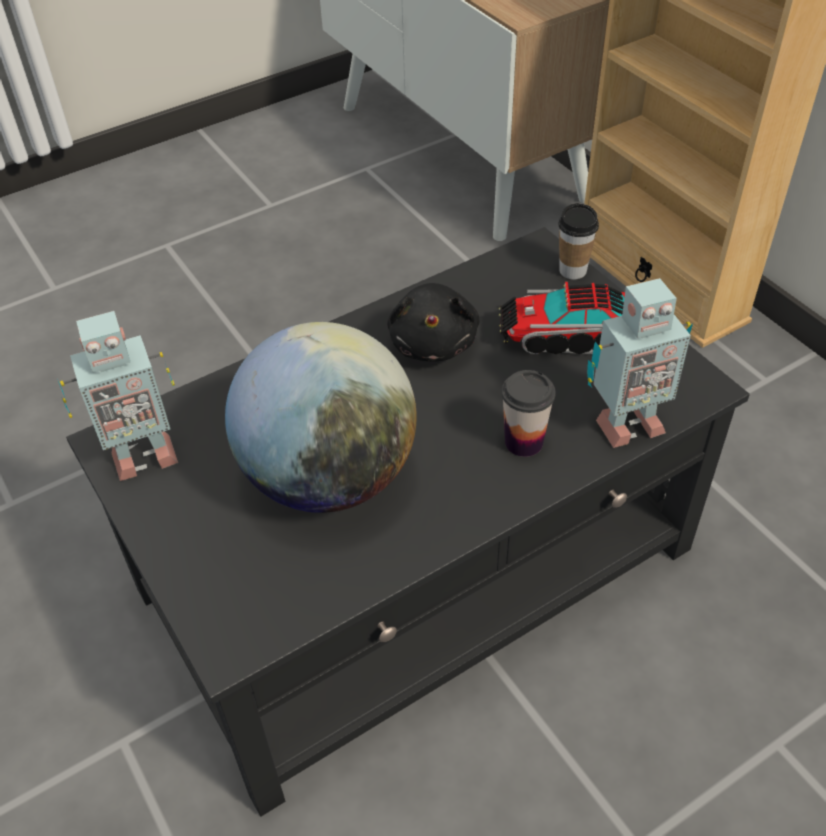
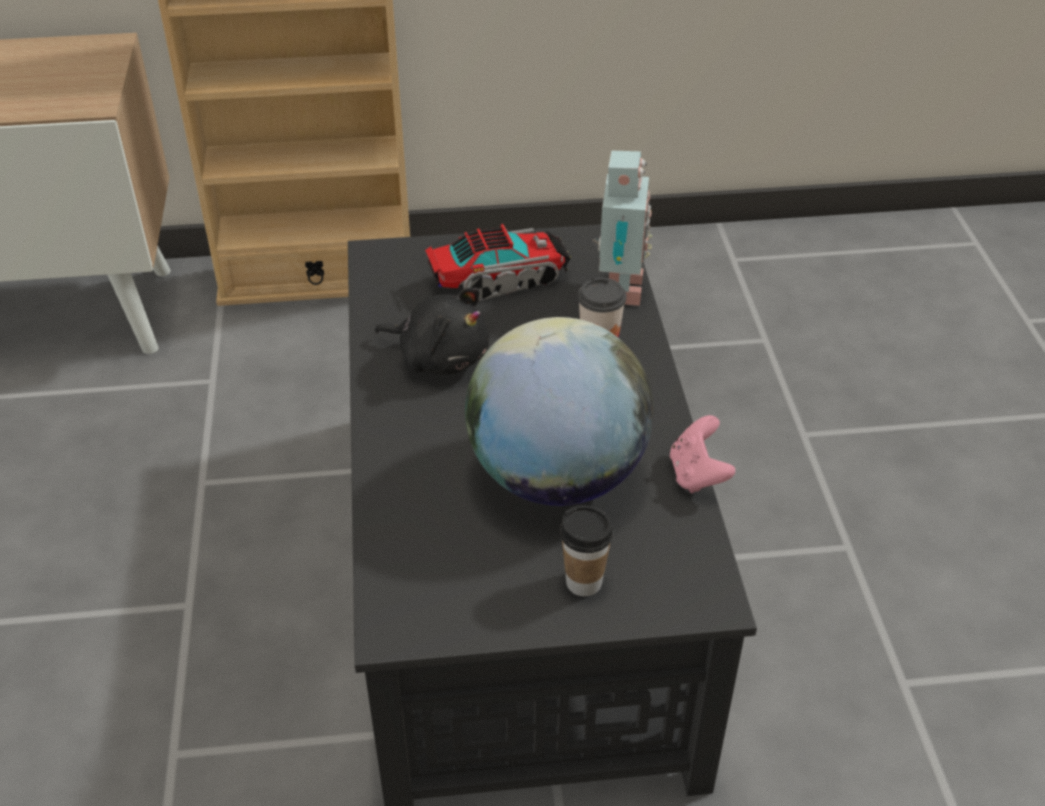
camera: 65 degrees left, 5 degrees down
(141, 455) = (432, 605): toy robot -> none
(392, 581) = (697, 474): none -> pink game controller
(571, 336) = (499, 279): toy truck -> toy truck turned 135 degrees counterclockwise
(572, 271) = (421, 247): cup -> cup (584, 582)

